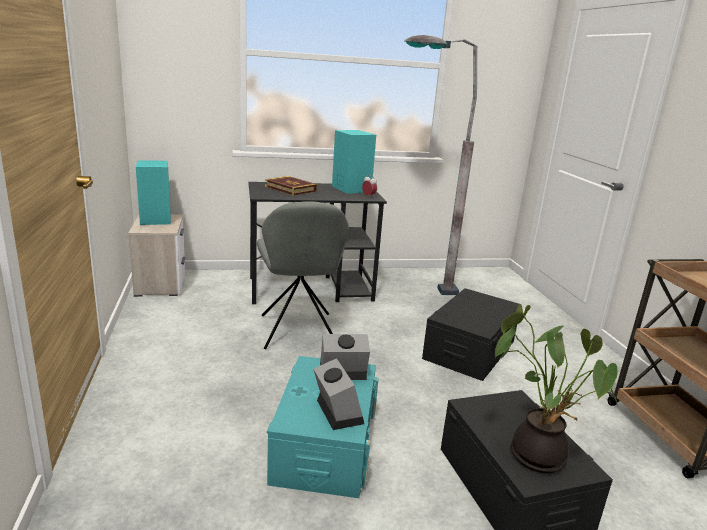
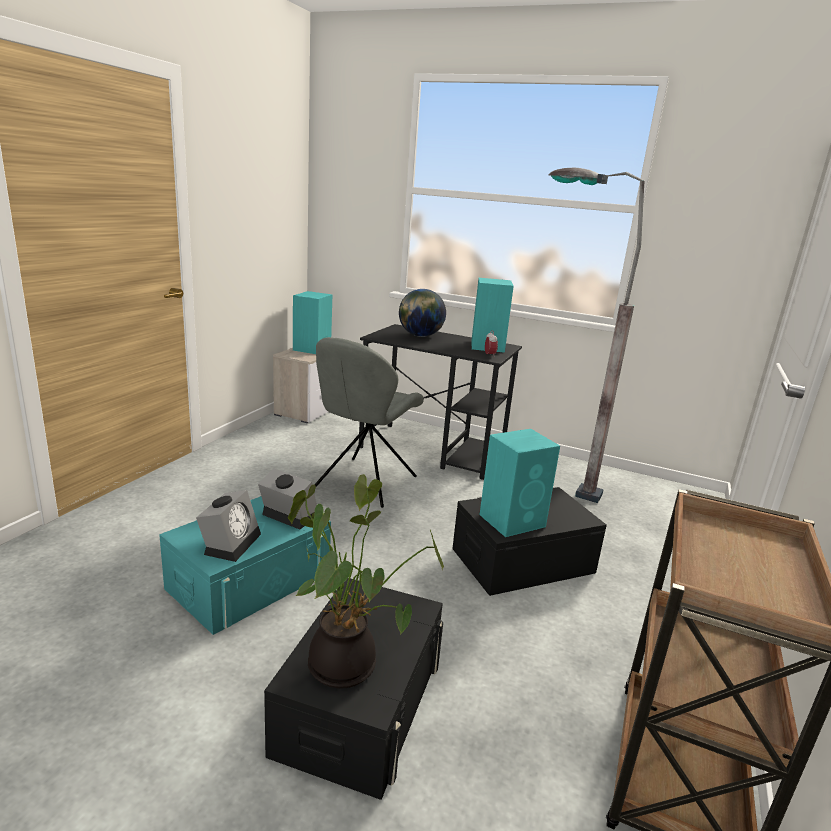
camera: 35 degrees right, 0 degrees up
(290, 189) = (420, 336): book -> globe
(476, 320) = (513, 520): none -> turquoise speaker

